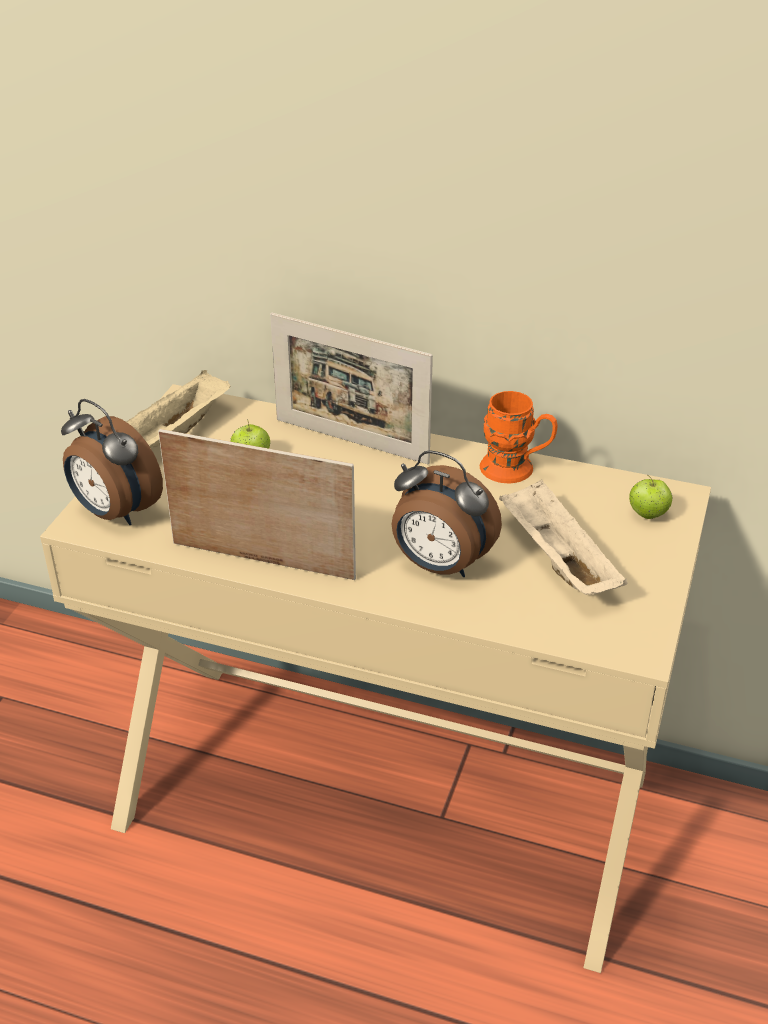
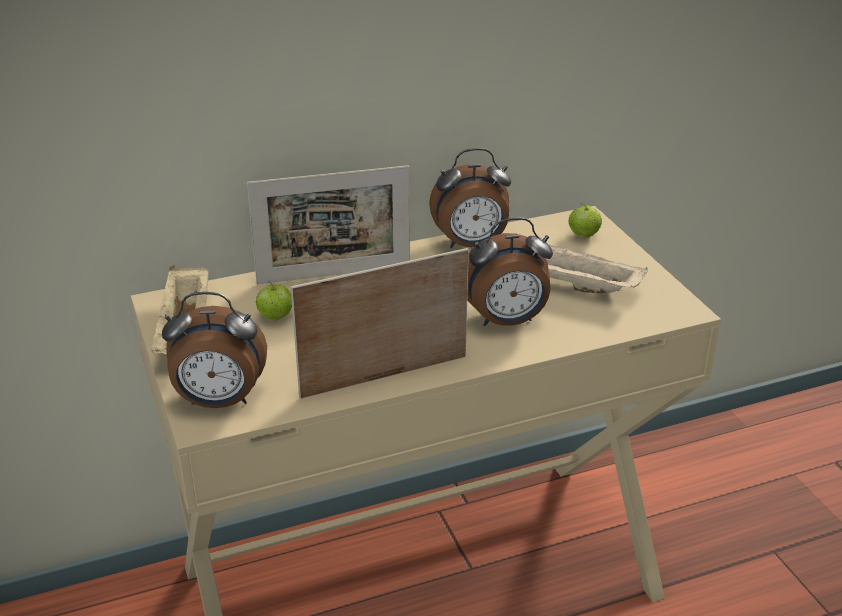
camera: 40 degrees left, 5 degrees down
(516, 470) = (471, 245): orange mug -> alarm clock

